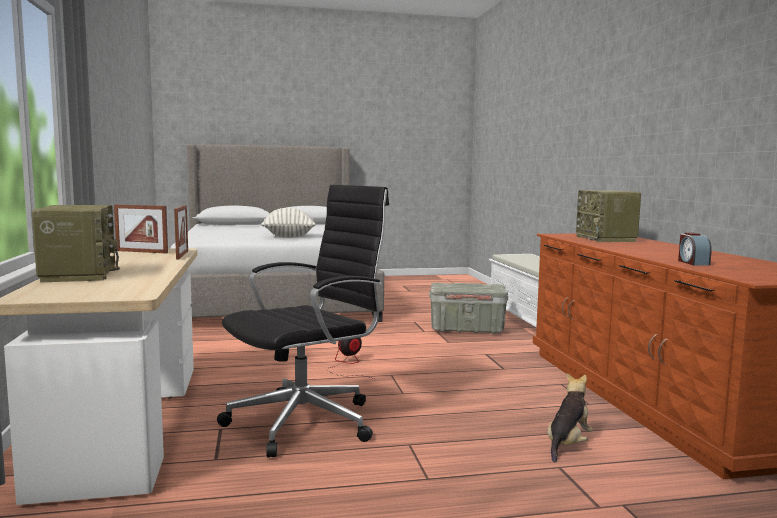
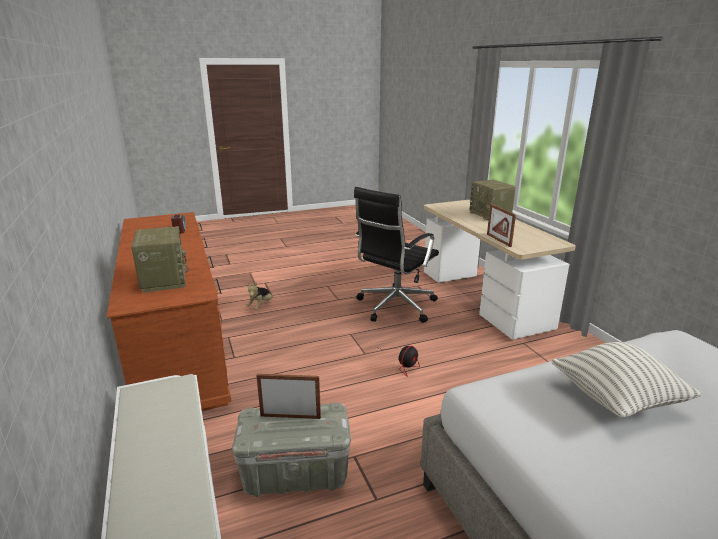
camera: 170 degrees right, 15 degrees up
(141, 252) = (535, 242): picture frame -> picture frame (290, 416)

